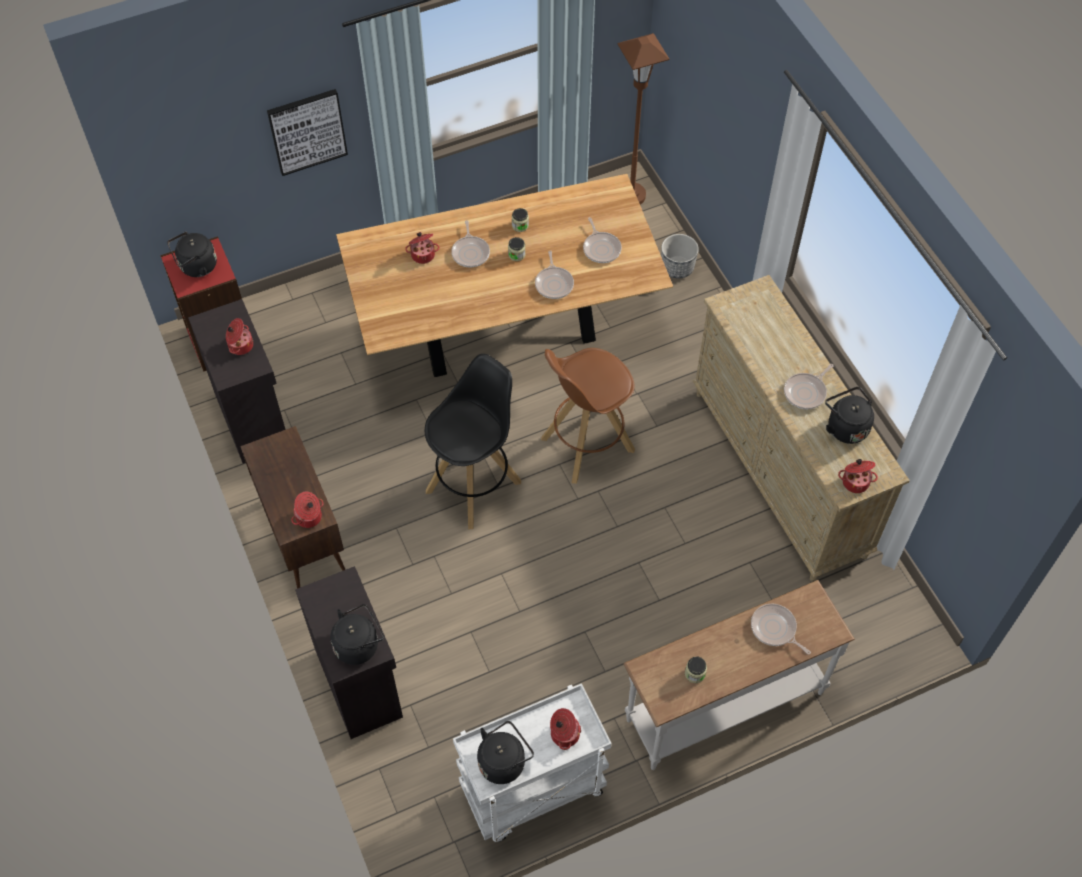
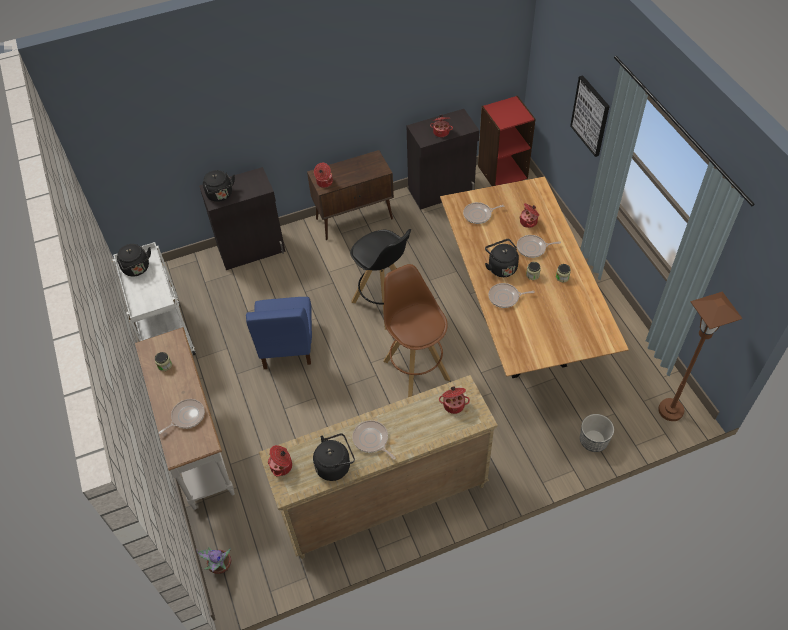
camera: 95 degrees right, 5 degrees down
(196, 267) = (508, 111): black kettle -> black kettle (501, 267)
(552, 608) = (286, 345): none -> blue chair
(564, 734) = (146, 298): cooking pot -> cooking pot (454, 404)
(601, 248) = (543, 328): frying pan -> frying pan (479, 215)
(893, 648) = (220, 566): none -> potted plant

